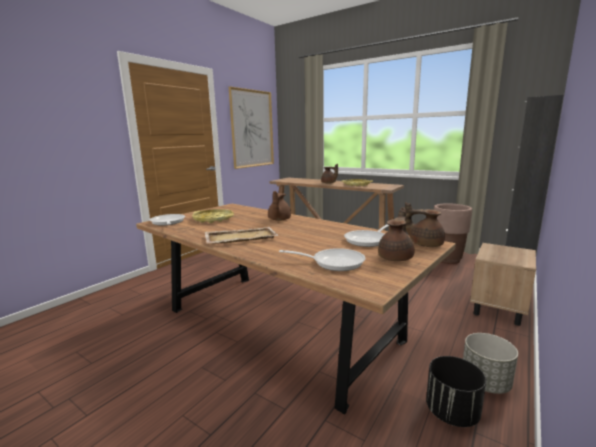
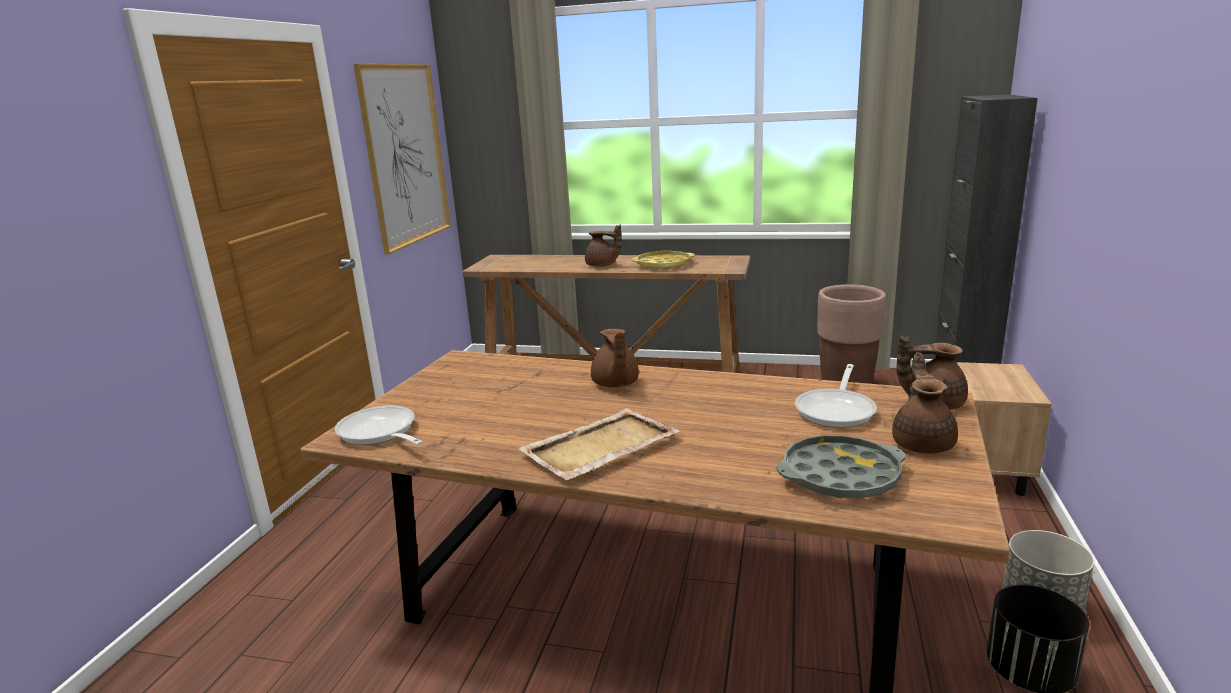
camera: 20 degrees left, 5 degrees up
(213, 219) = (474, 405): yellow tray -> none
(333, 262) = (840, 476): frying pan -> grey tray

